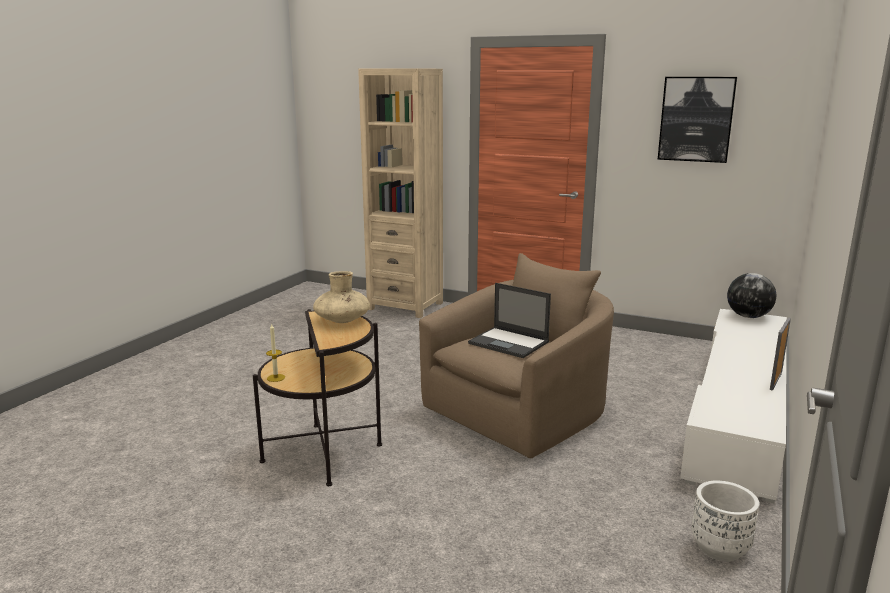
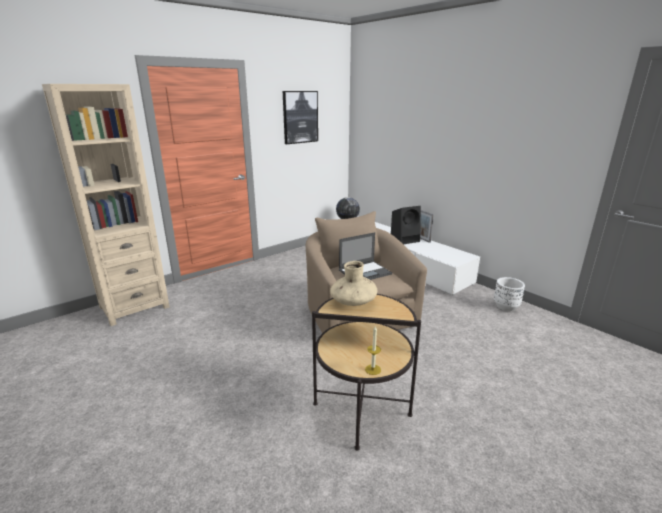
camera: 65 degrees left, 5 degrees up
(745, 369) = (405, 239): none -> black speaker

